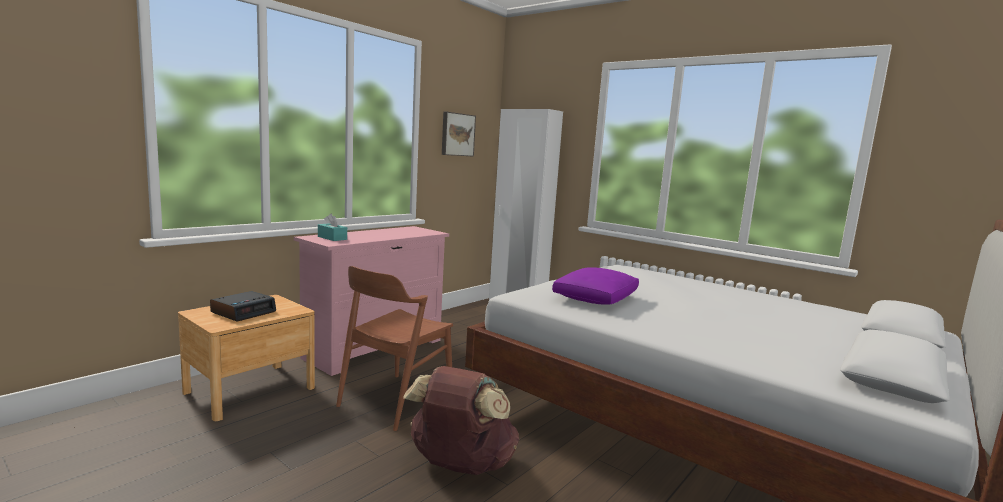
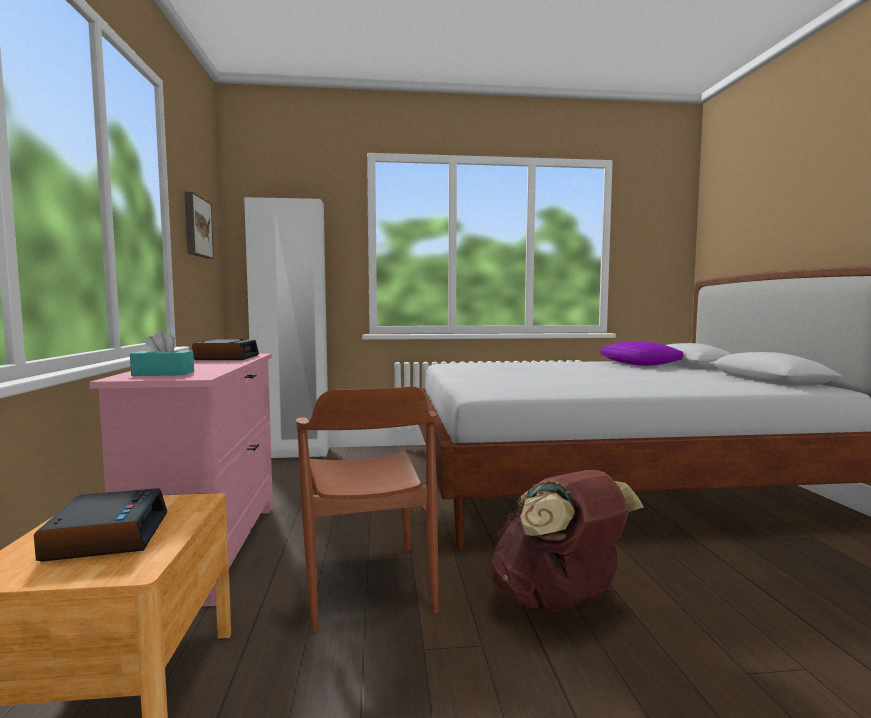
camera: 45 degrees left, 5 degrees down
(410, 232) = (226, 357): none -> alarm clock
(595, 298) = (531, 382): purple pillow -> purple pillow (639, 364)

